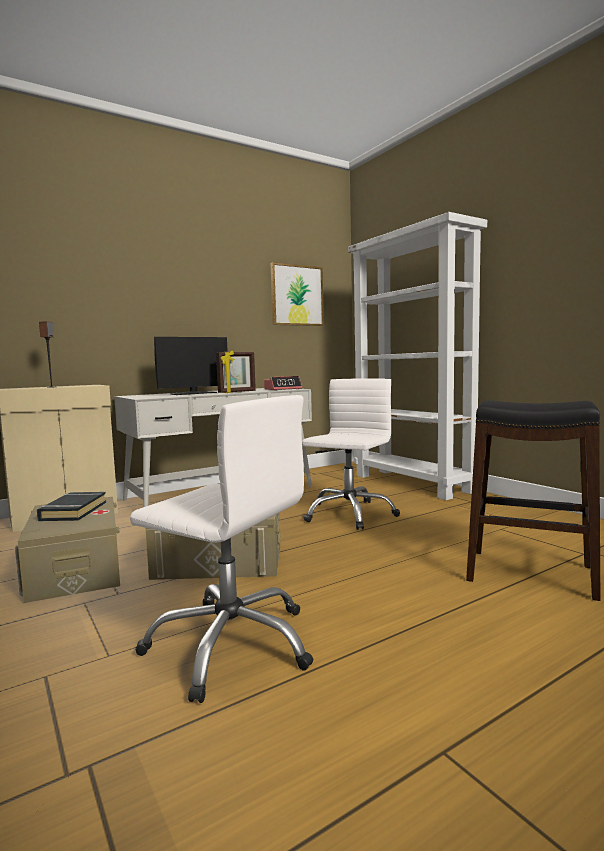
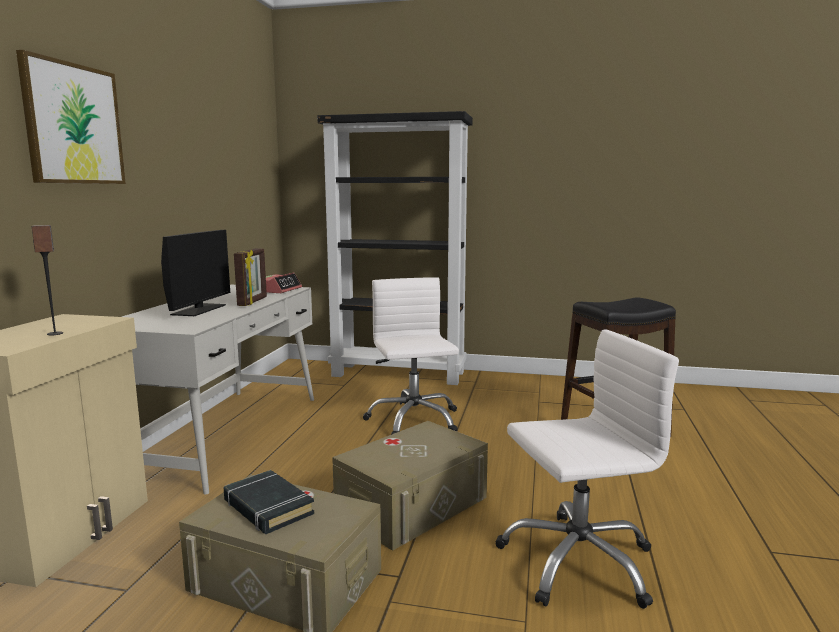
camera: 45 degrees left, 5 degrees up
(297, 295) = (241, 164): picture -> picture (73, 124)
(413, 483) = (399, 374): white bookcase -> black bookcase

